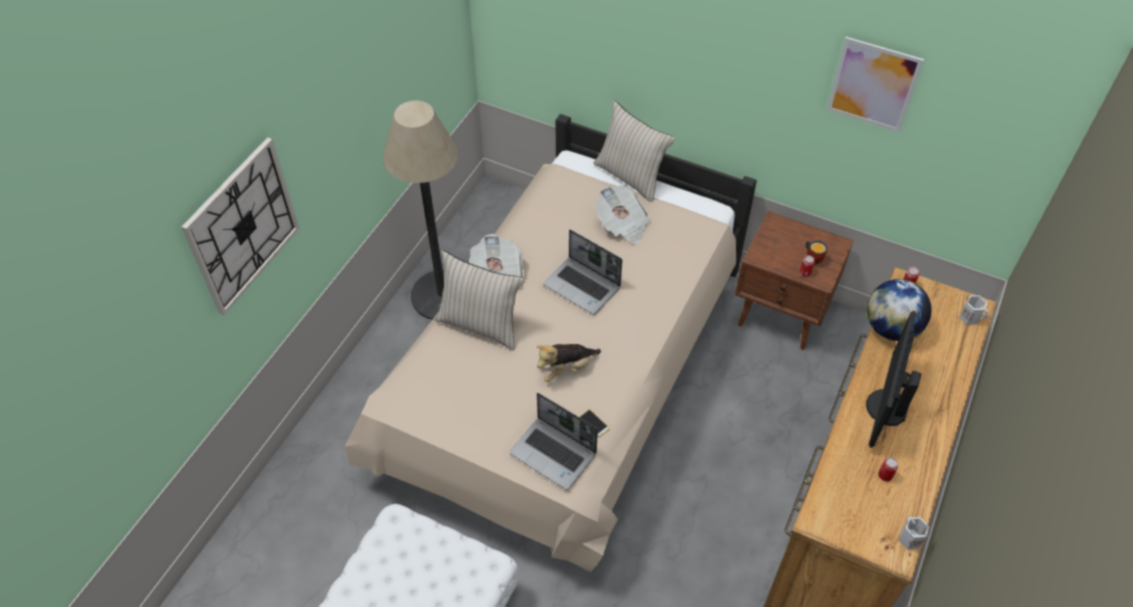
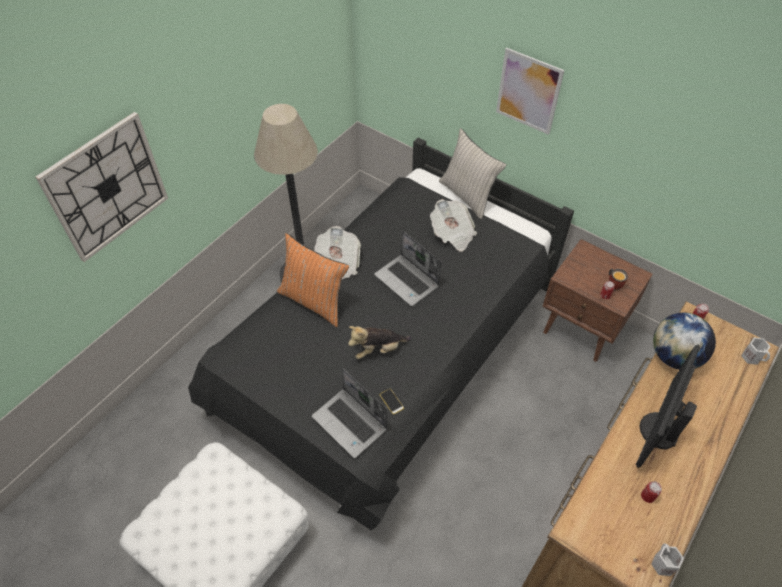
camera: 10 degrees right, 0 degrees up
(480, 324) = (314, 301): beige pillow -> orange pillow
(565, 375) = (390, 353): beige bed -> black bed
(873, 84) = (689, 132): picture -> picture (528, 91)

